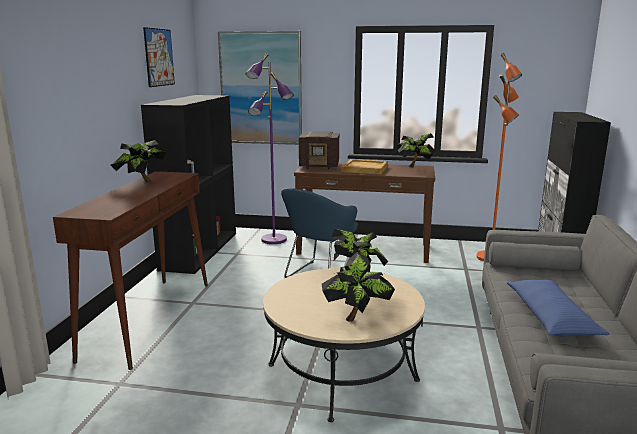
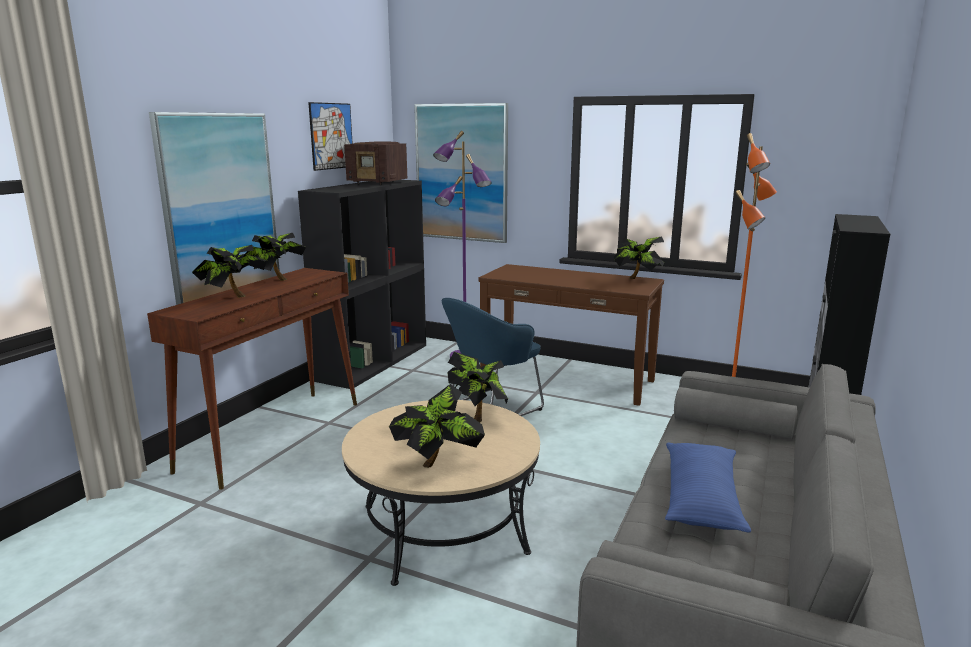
camera: 15 degrees right, 0 degrees up
(87, 118) = (220, 206): none -> picture
(119, 198) = (232, 297): none -> potted plant
(320, 166) = (517, 271): radio -> radio (378, 183)
(364, 169) = (568, 278): beige tray -> none

